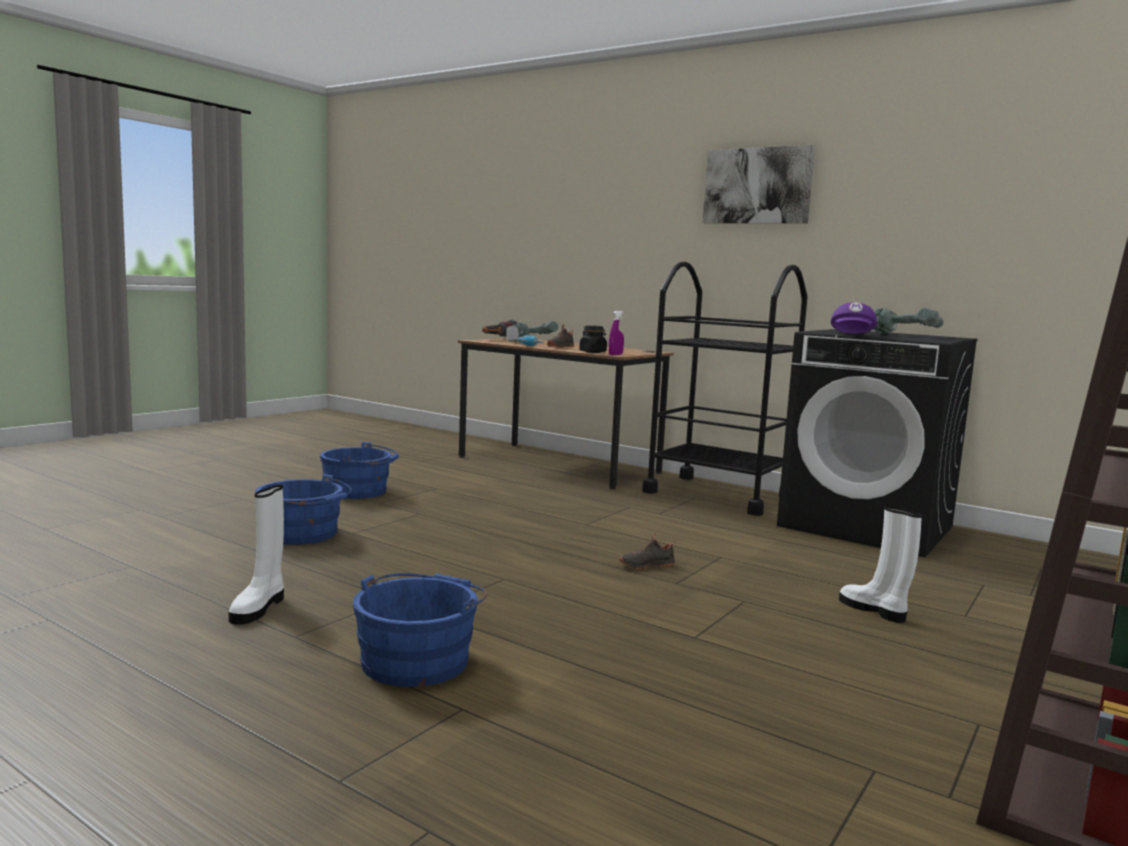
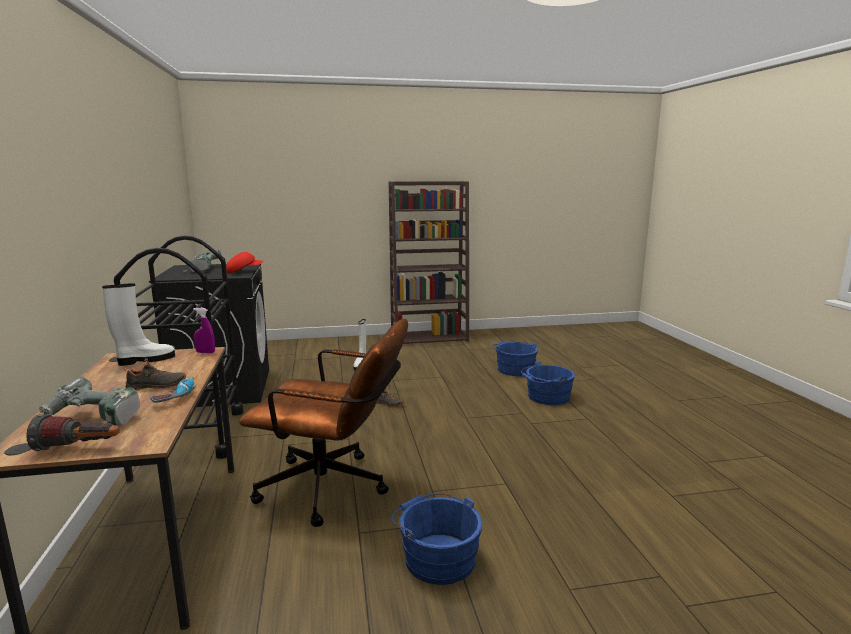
camera: 135 degrees left, 5 degrees up
(259, 608) = (598, 437): white boot -> white boot (145, 360)
(303, 534) = (542, 494): blue bucket -> blue bucket (514, 369)
(506, 498) = (334, 489): none -> brown office chair
(593, 352) = (197, 362): black jar -> none
(757, 186) = (99, 165): picture -> none
(853, 334) = (243, 271): purple cap -> red cap

